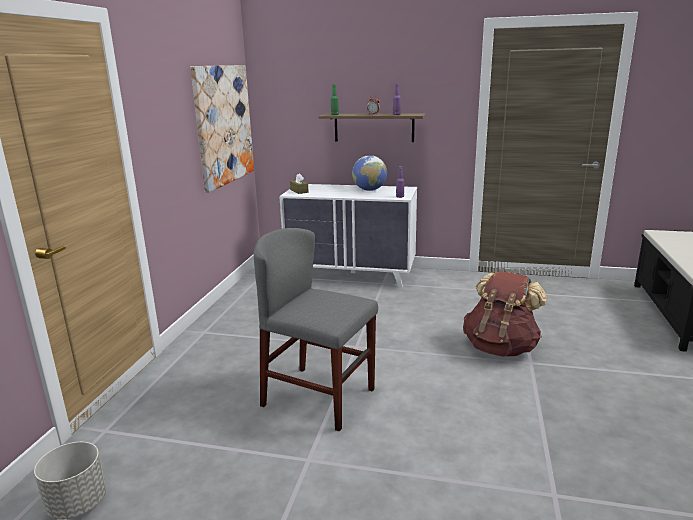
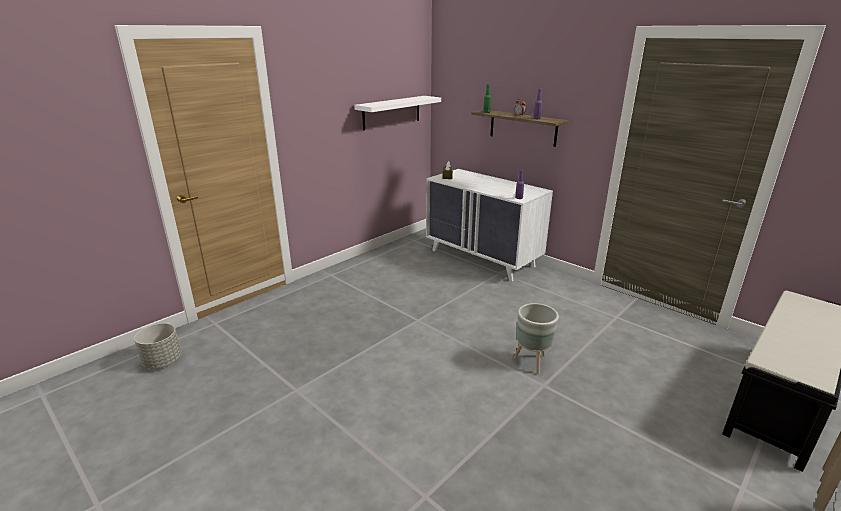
camera: 30 degrees right, 5 degrees up
(224, 125) = (391, 112): picture -> white shelf
(318, 397) = (349, 349): grey chair -> none
(369, 190) = (504, 186): globe -> none
(500, 348) = (532, 362): brown backpack -> grey planter

